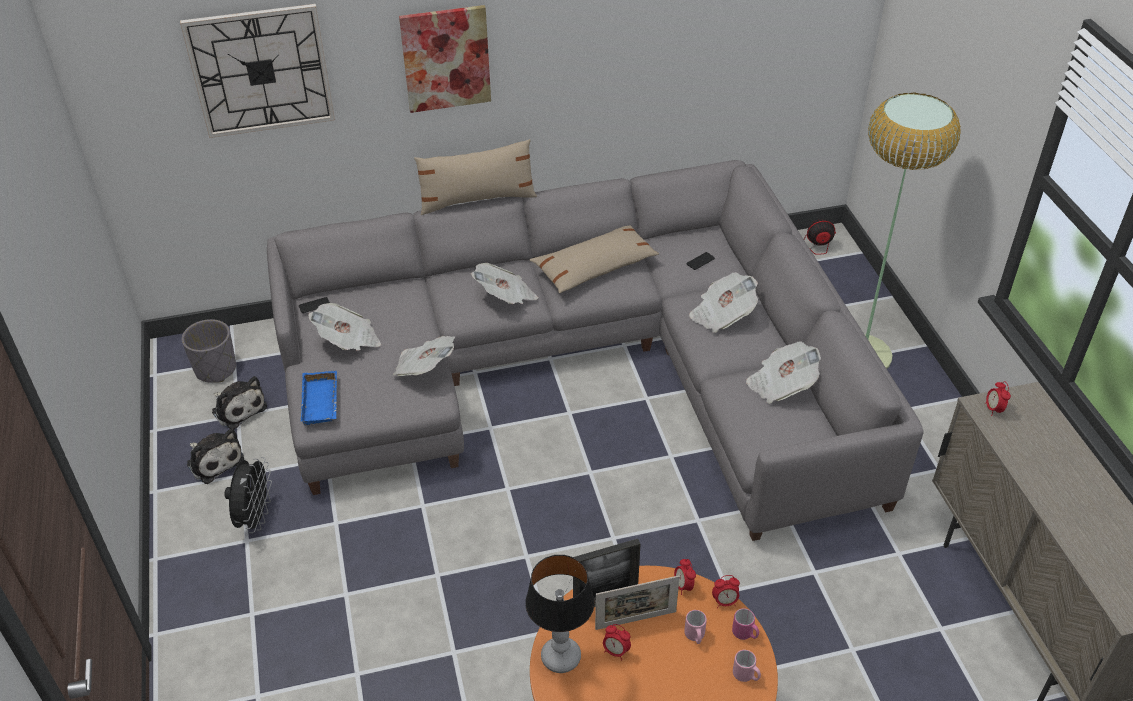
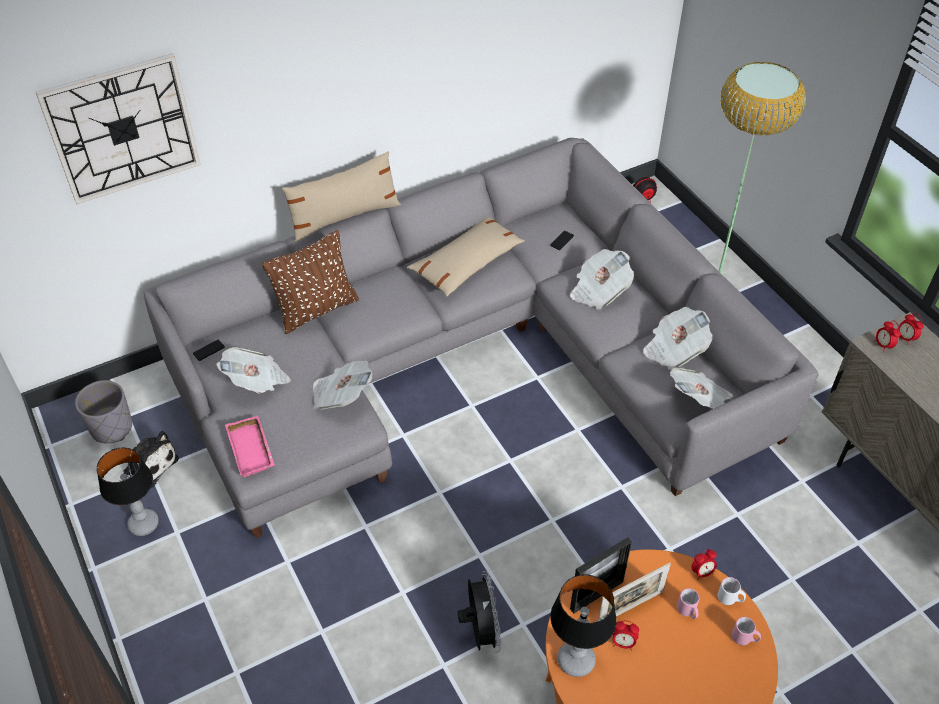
camera: 15 degrees left, 5 degrees up
(214, 460) = (143, 523): plush toy -> table lamp
(255, 518) = (205, 574): black fan -> black fan (480, 631)
(322, 402) = (253, 450): blue tray -> pink tray
(430, 286) = (316, 310): none -> brown pillow
(446, 58) = (303, 86): picture -> none
(506, 297) = (393, 308): newspaper -> newspaper (699, 399)
(683, 586) = (660, 565): alarm clock -> alarm clock (905, 338)
(745, 634) = (730, 599): pink mug -> white mug

